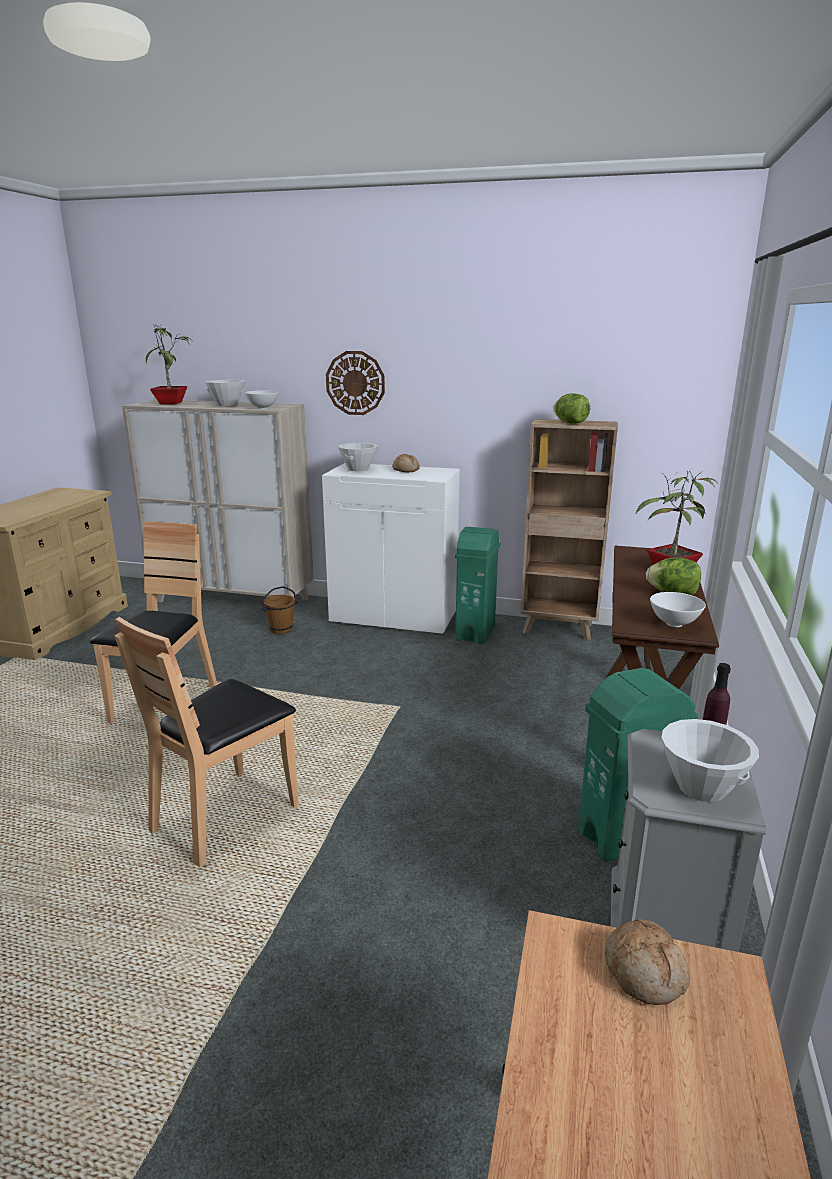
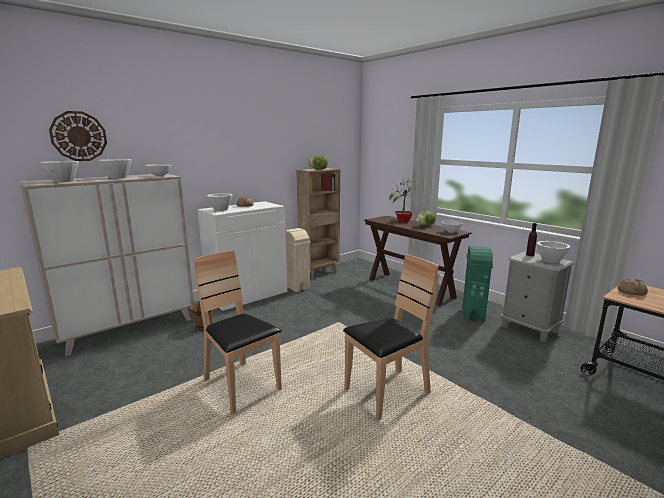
camera: 55 degrees left, 5 degrees down
(172, 403) = (63, 181): potted plant -> white bowl
(225, 816) = (387, 392): brown chair -> brown chair turned 105 degrees counterclockwise
(355, 383) = (198, 157): wall clock -> wall clock (79, 136)
(475, 633) = (296, 286): green trash can -> beige trash can

